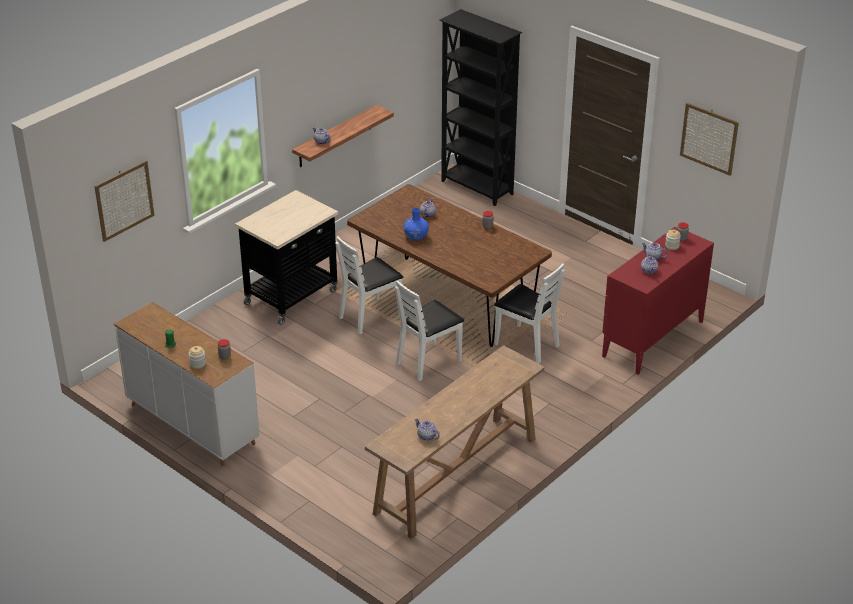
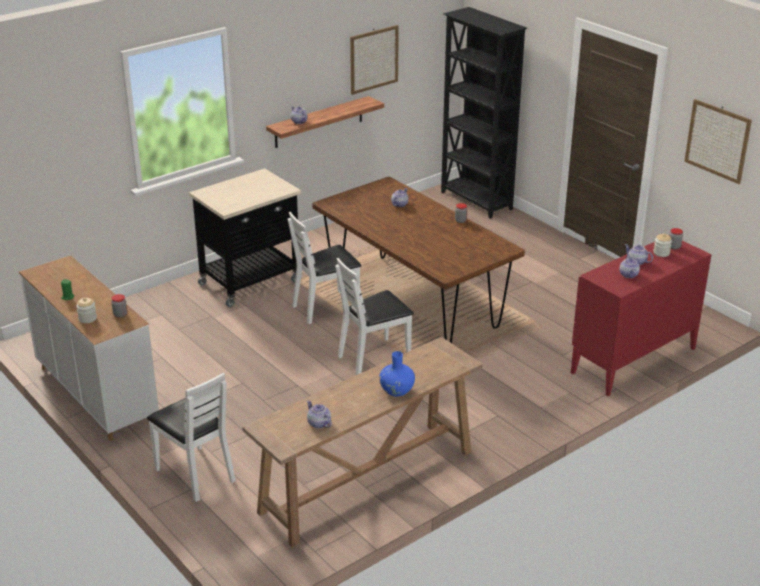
camera: 10 degrees right, 5 degrees down
(124, 199) = (55, 143): picture -> picture (374, 58)
(416, 236) = (379, 223): blue vase -> blue vase (397, 391)
(526, 344) = (488, 352): white chair -> white chair (196, 474)

